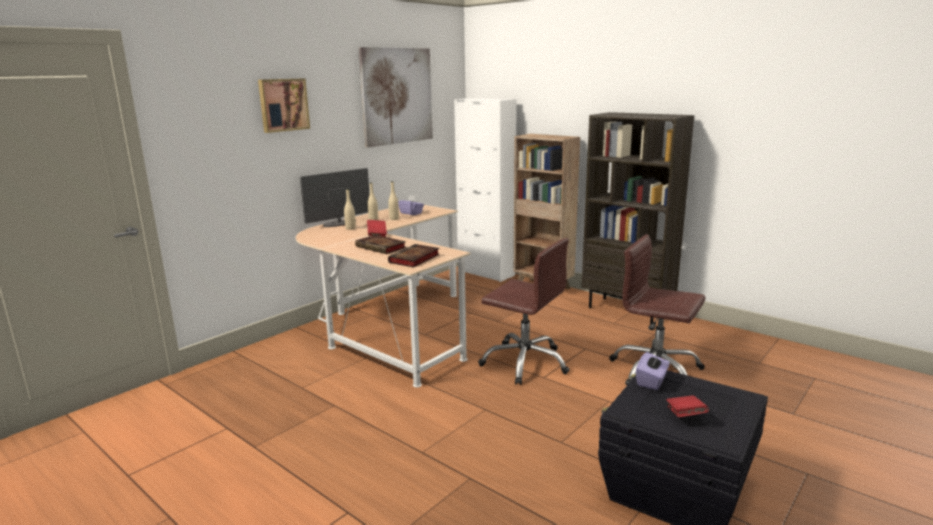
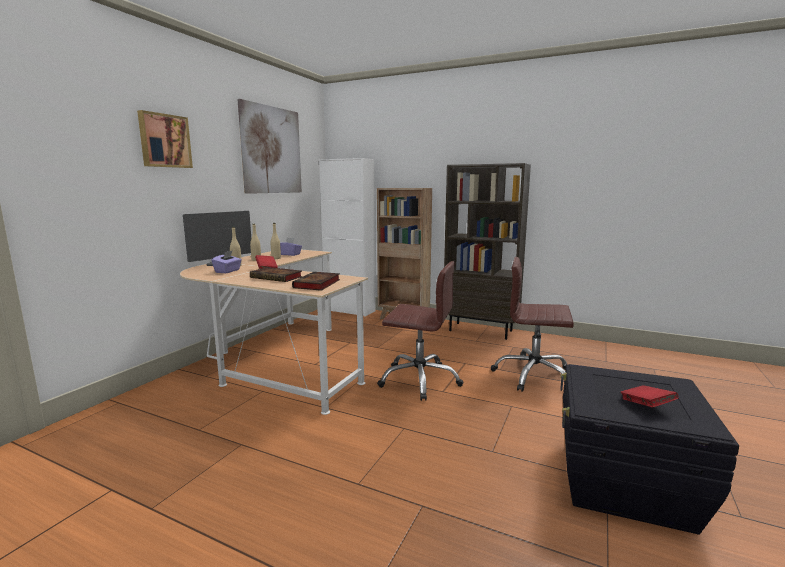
camera: 15 degrees left, 5 degrees down
(652, 381) = (588, 378): purple tissue box -> purple tissue box (228, 271)

